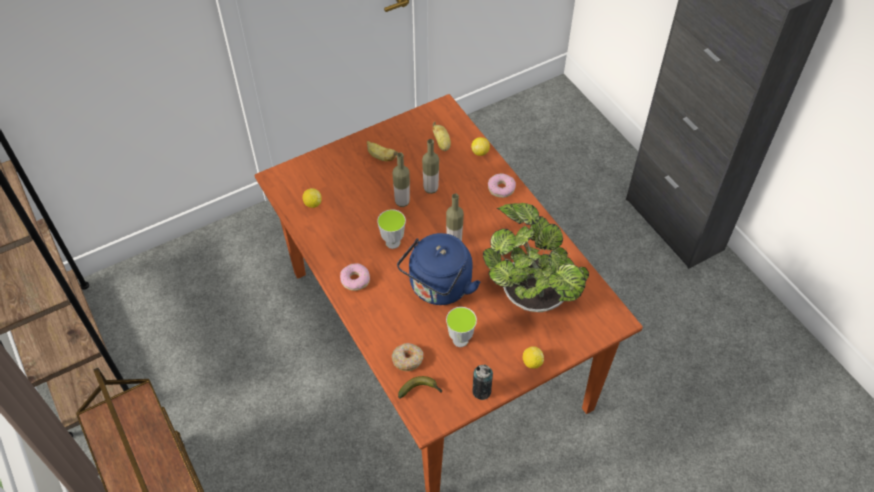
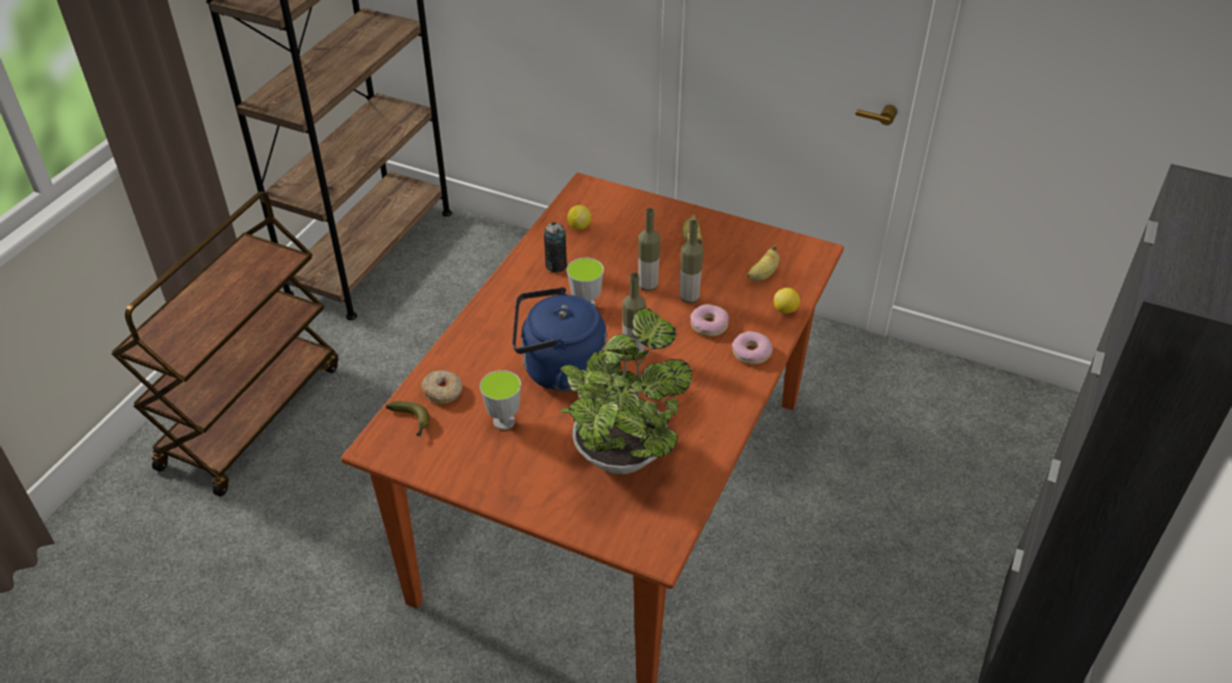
camera: 55 degrees right, 10 degrees down
(355, 280) = (511, 303): donut -> donut (709, 325)
(481, 391) = (449, 472): can -> can (556, 266)
(532, 362) = (524, 498): lemon -> none

